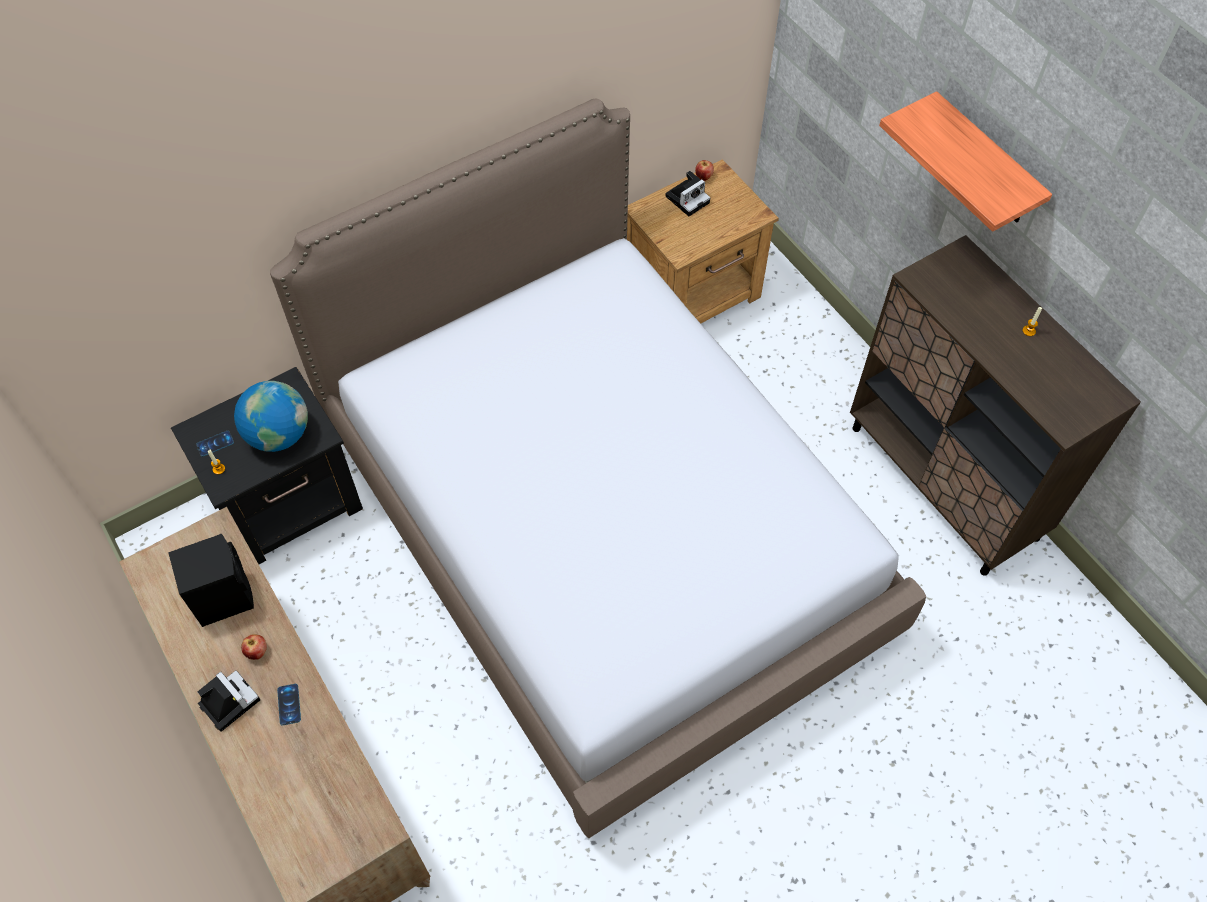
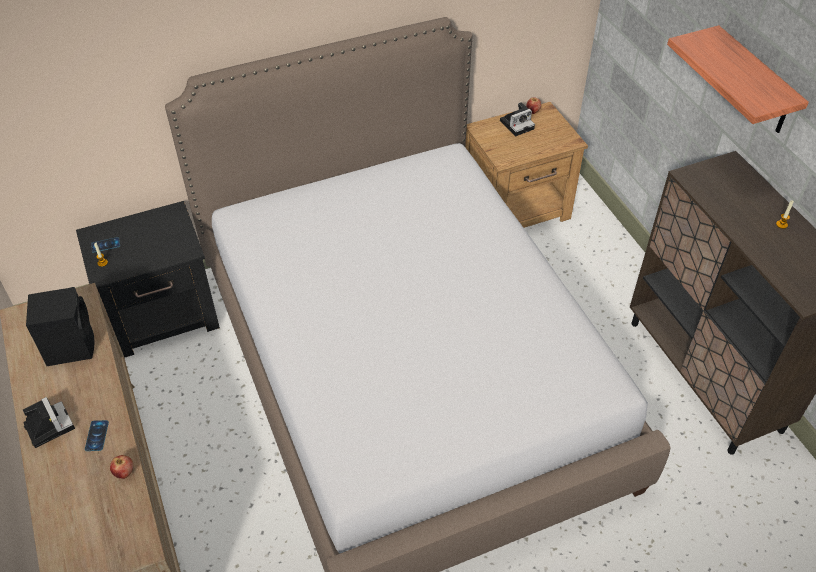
camera: 10 degrees right, 10 degrees down
(257, 652) = (84, 392): apple -> apple (124, 473)
(279, 434) = (156, 245): globe -> none

